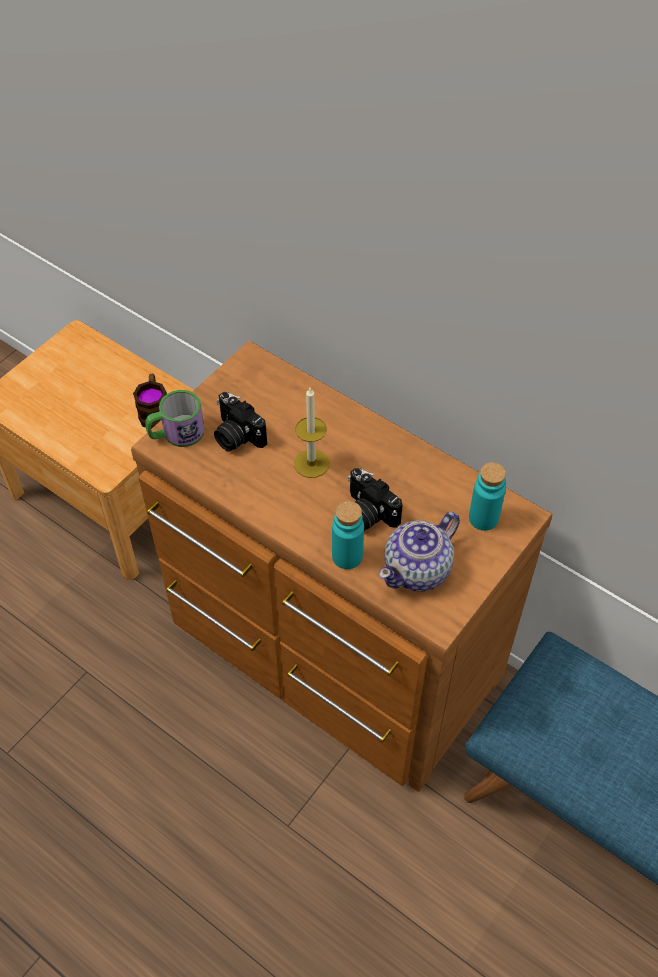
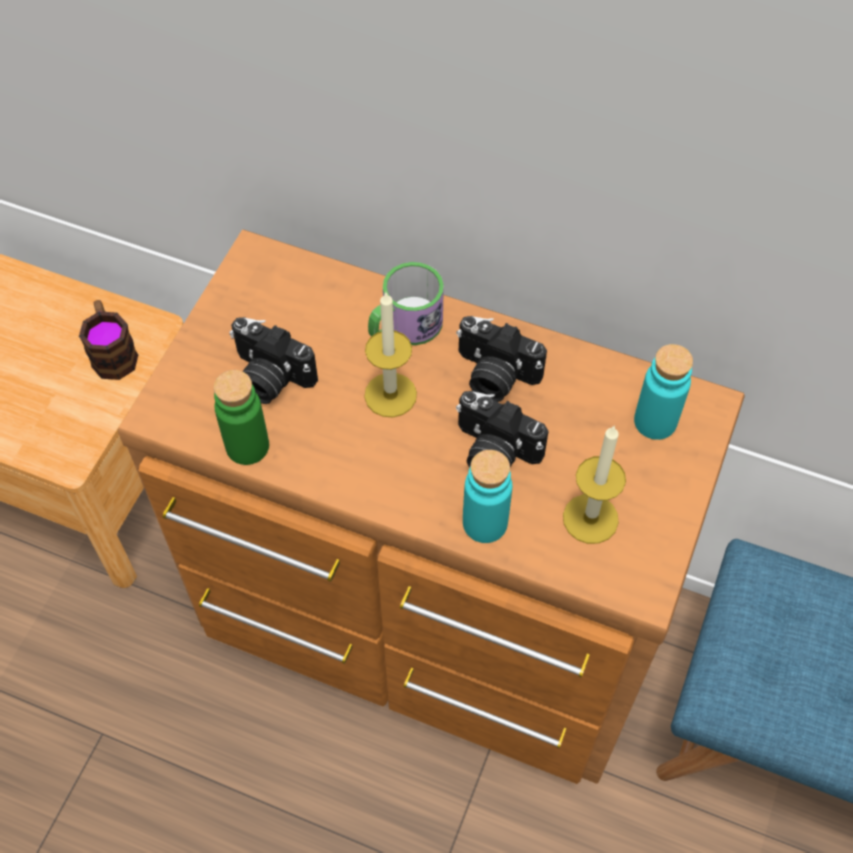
camera: 15 degrees left, 5 degrees up
(176, 433) = (179, 393): mug -> mug (404, 327)
(209, 475) = (247, 446): none -> green bottle
(383, 466) = (493, 376): none -> camera
(418, 569) = (590, 518): teapot -> candle

